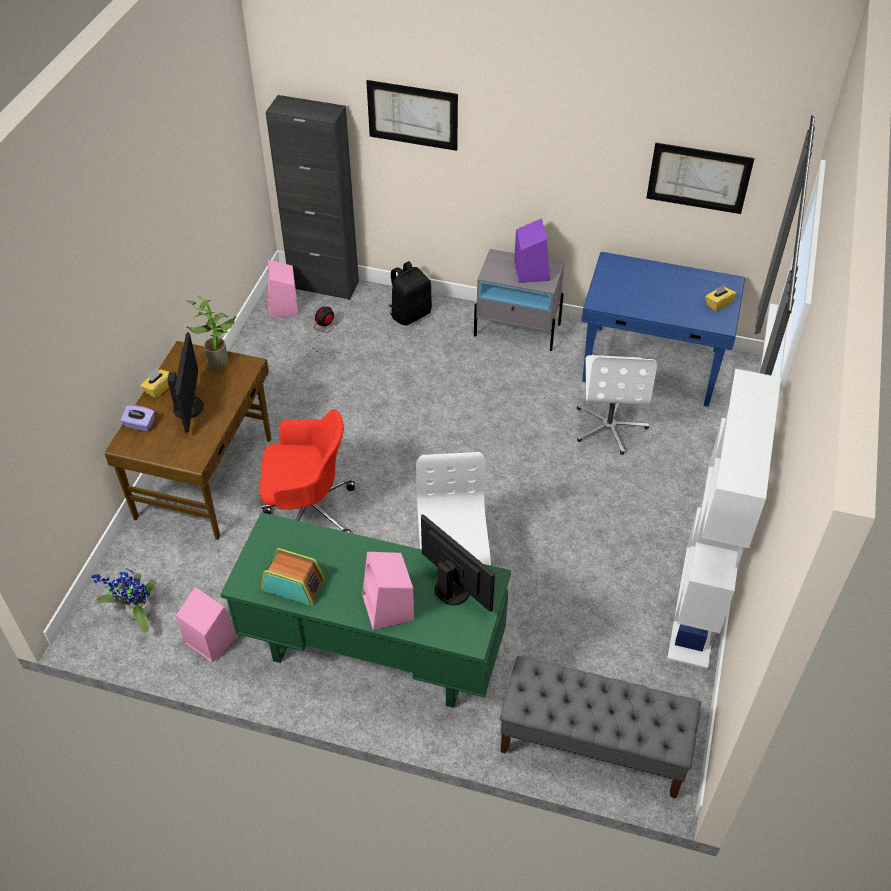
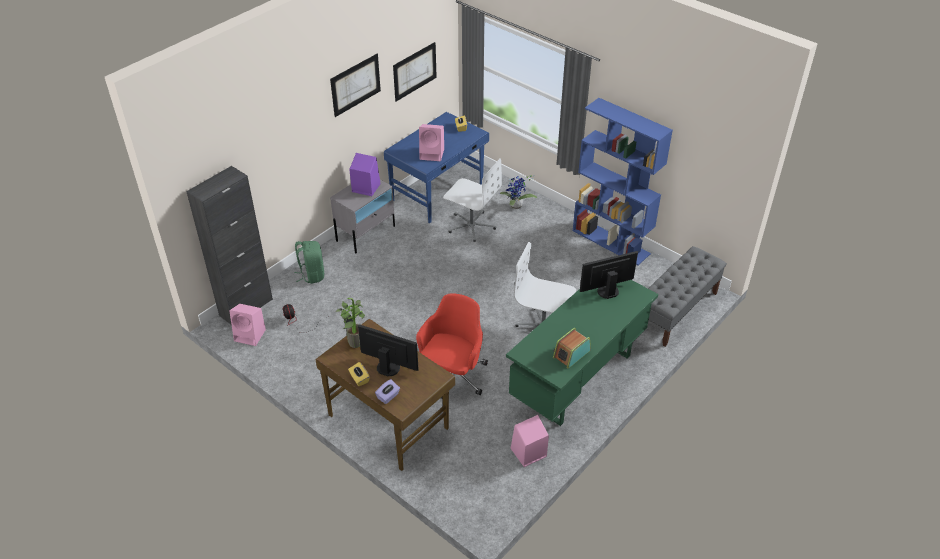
camera: 65 degrees left, 5 degrees down
(136, 614) = (486, 487): potted plant -> potted plant (516, 207)
(389, 608) = (608, 319): pink speaker -> pink speaker (432, 154)
(410, 314) = (312, 275): black backpack -> green backpack
(412, 115) = (270, 142): picture -> picture (355, 85)
(697, 605) = (611, 242): white bookcase -> blue bookcase

